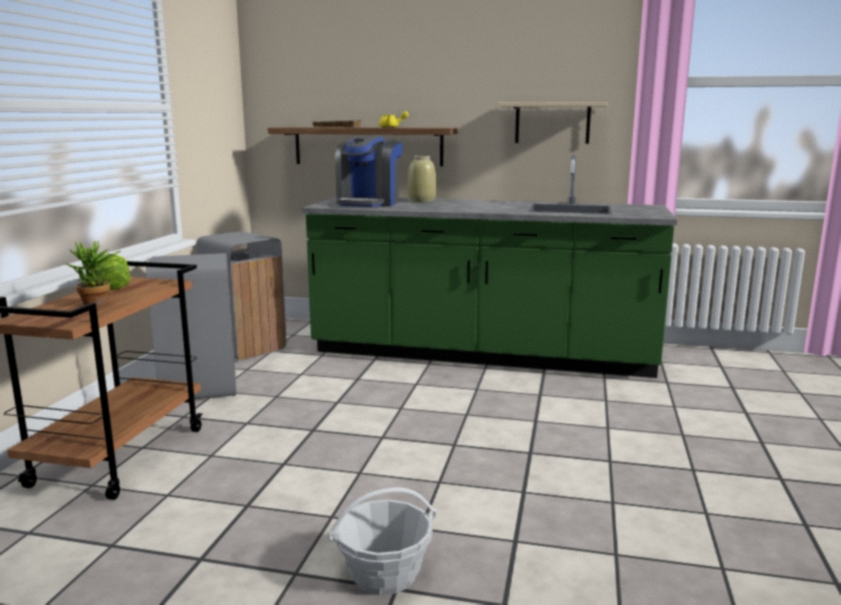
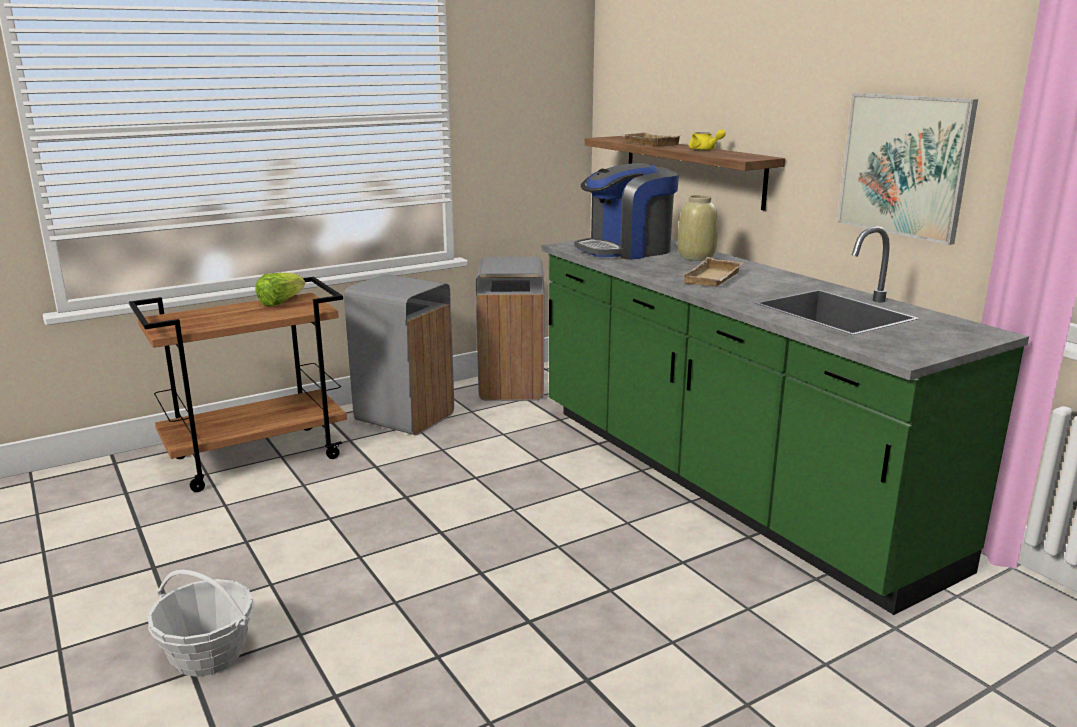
camera: 45 degrees right, 5 degrees up
(98, 304) = (223, 319): potted plant -> none
(470, 206) = (715, 279): none -> beige tray
(552, 123) = (904, 165): beige shelf -> picture

